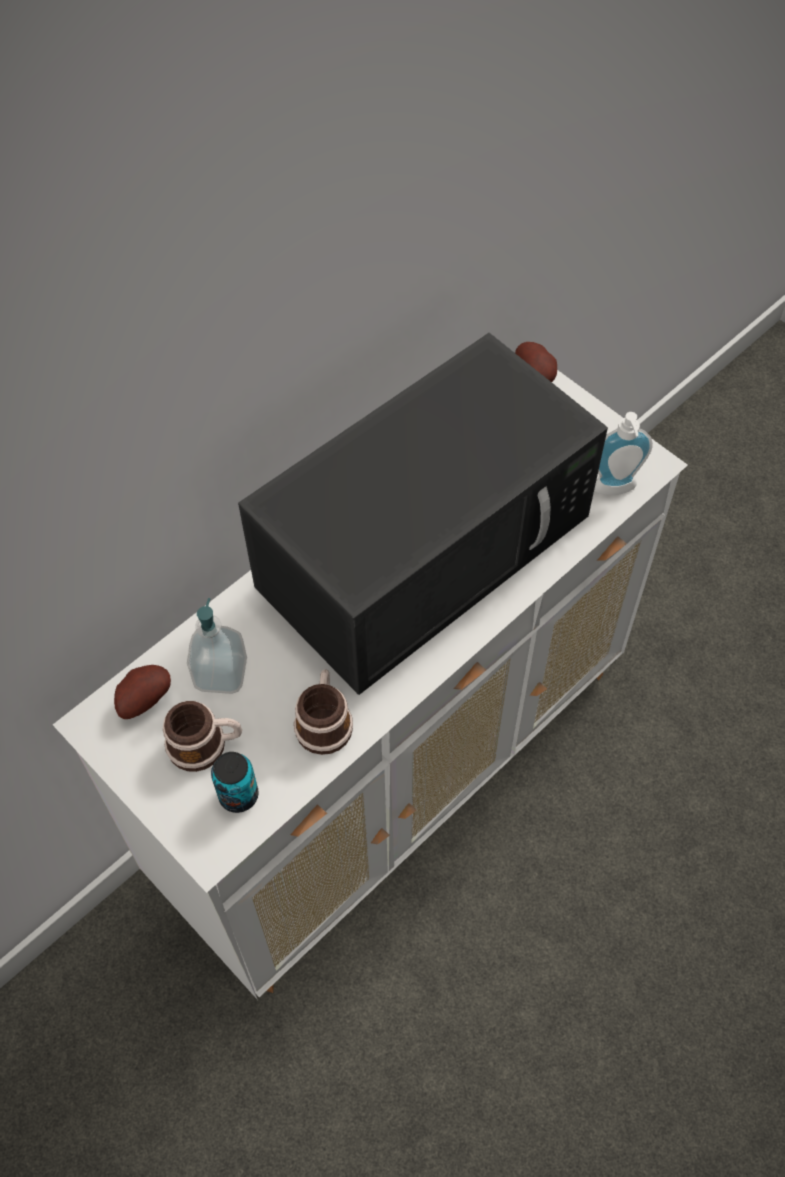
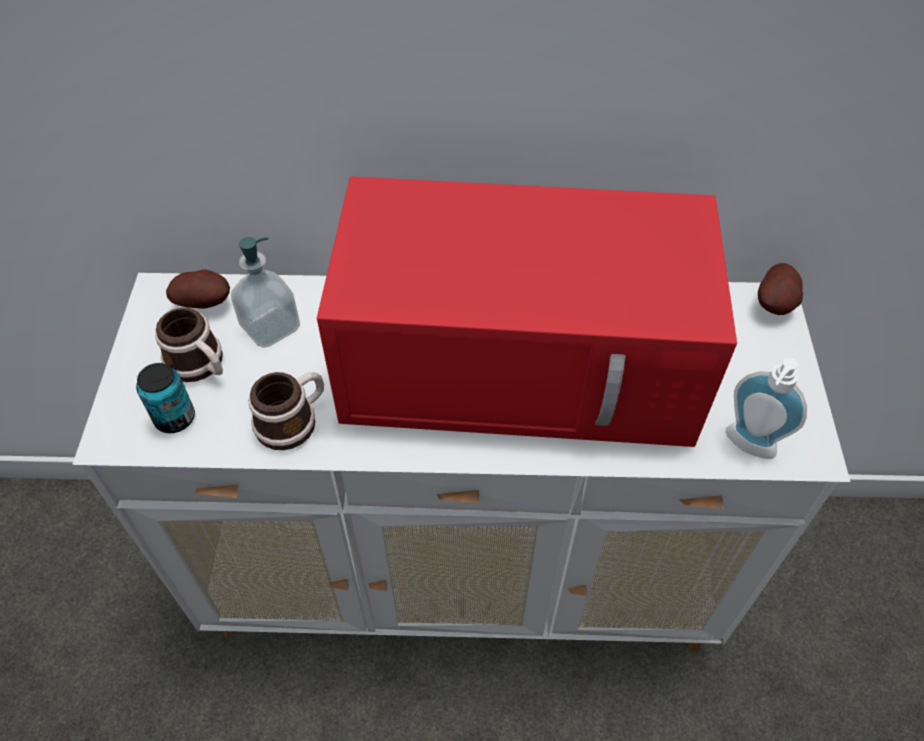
camera: 45 degrees right, 5 degrees down
(427, 546) = (524, 361): black microwave -> red microwave

